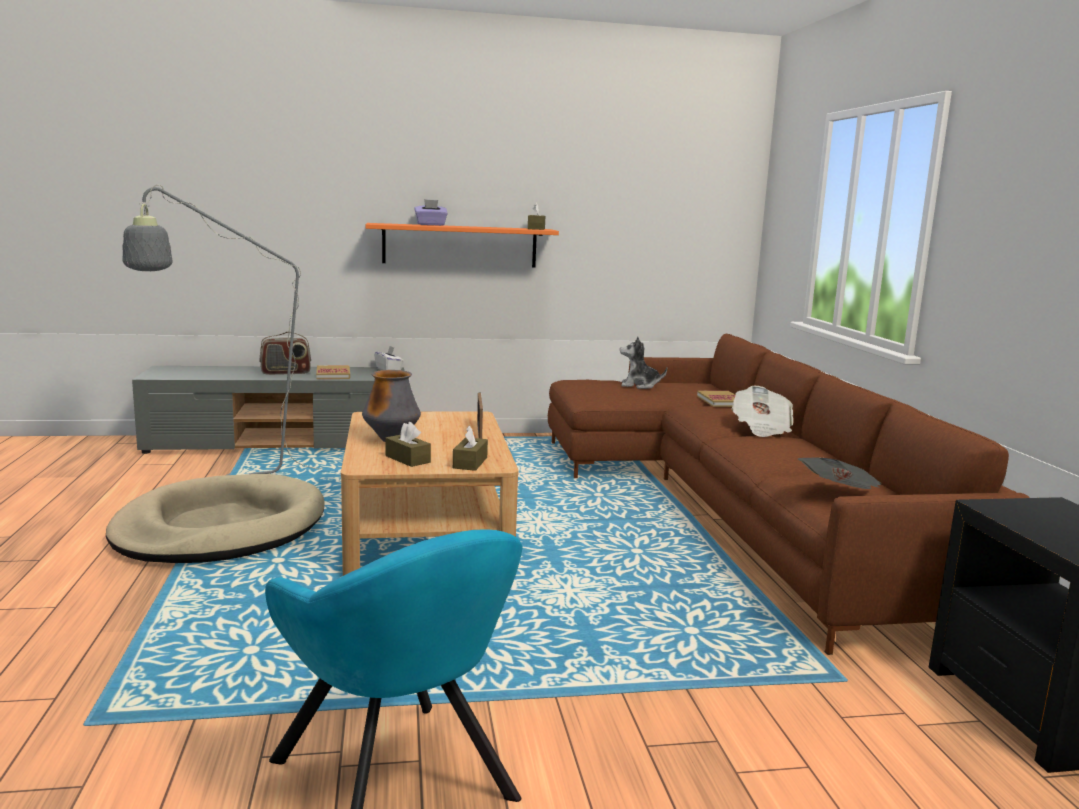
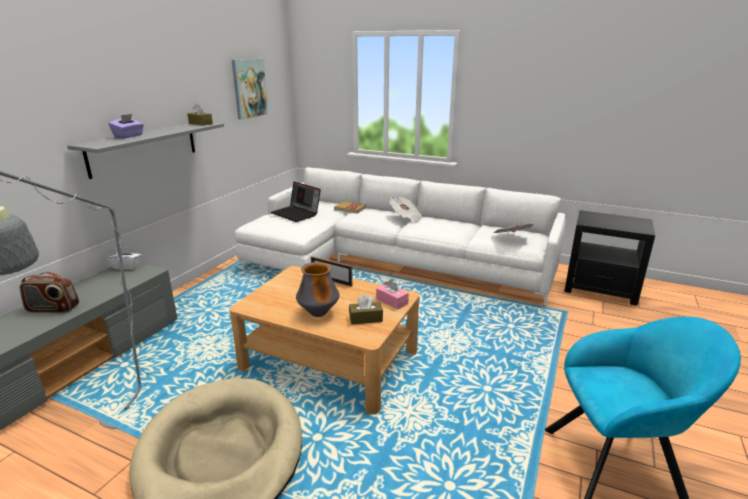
camera: 55 degrees left, 10 degrees up
(285, 372) = (53, 309): radio -> radio turned 75 degrees clockwise
(333, 374) = (100, 290): book -> none
(460, 245) = (144, 148): orange shelf -> grey shelf
(470, 463) = (392, 301): brown tissue box -> pink tissue box
(639, 385) = (296, 214): plush toy -> laptop
(660, 199) = (249, 88): none -> picture
(728, 505) = (388, 262): brown sofa -> white sofa

